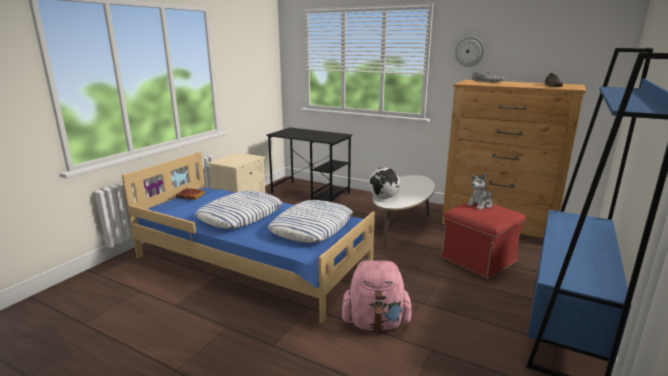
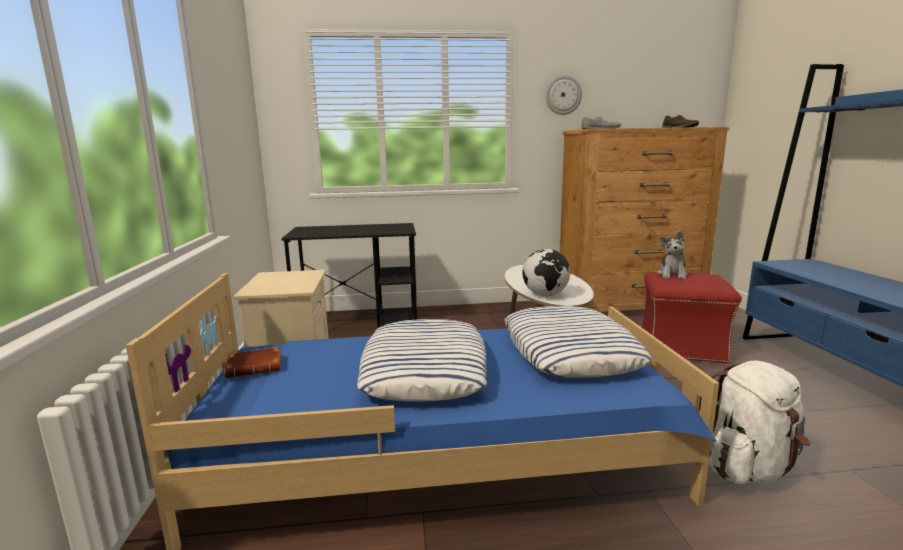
camera: 35 degrees left, 5 degrees down
(375, 323) = (748, 467): pink backpack -> white backpack

